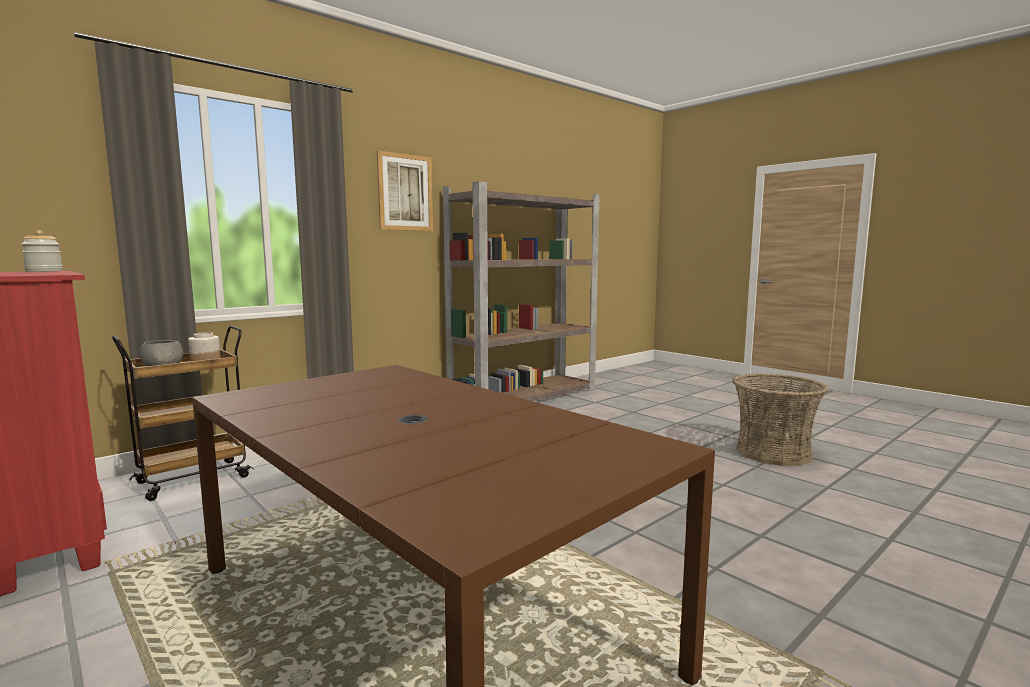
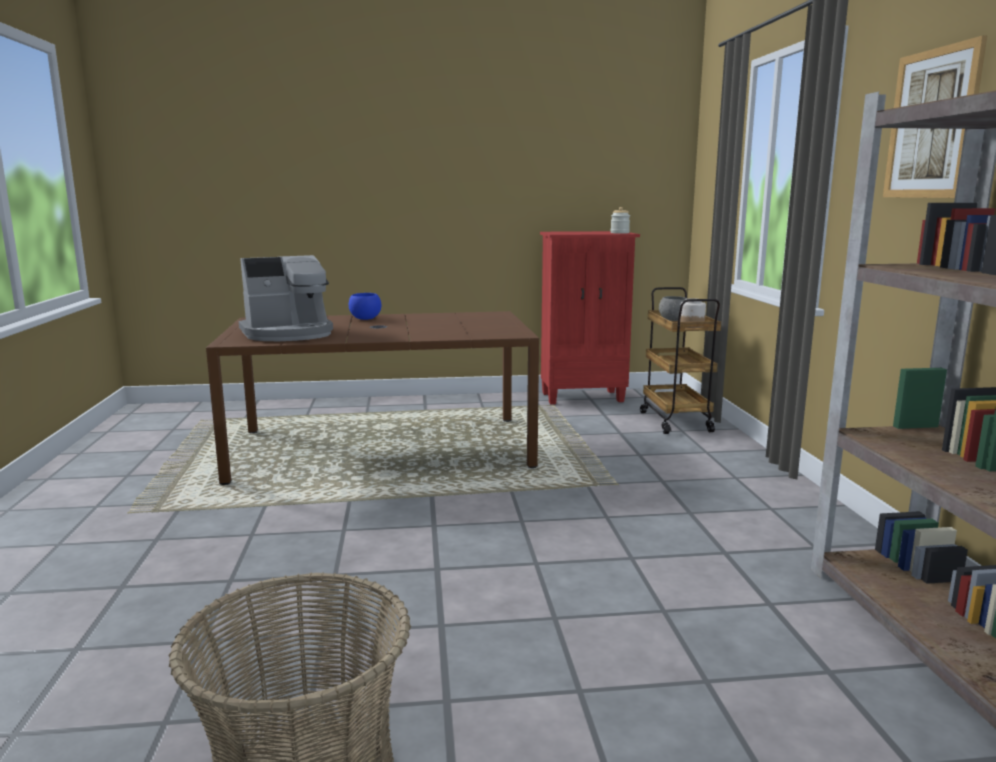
camera: 125 degrees right, 5 degrees up
(351, 442) = (365, 319): none -> blue bowl
(550, 441) = (289, 334): none -> coffee machine

